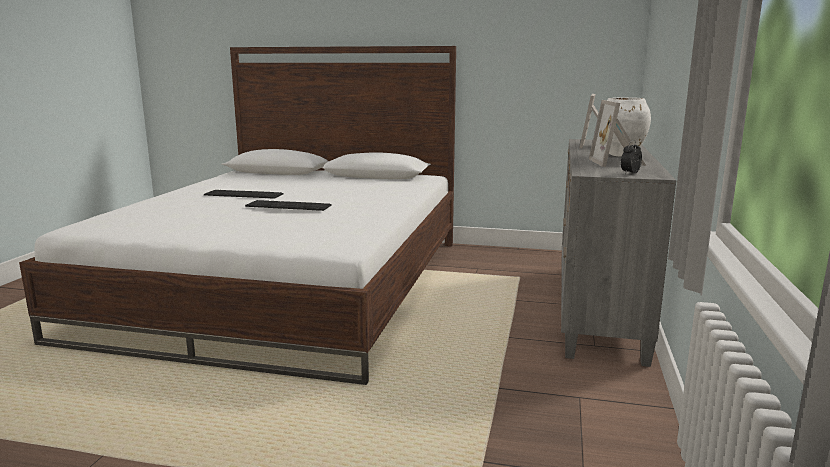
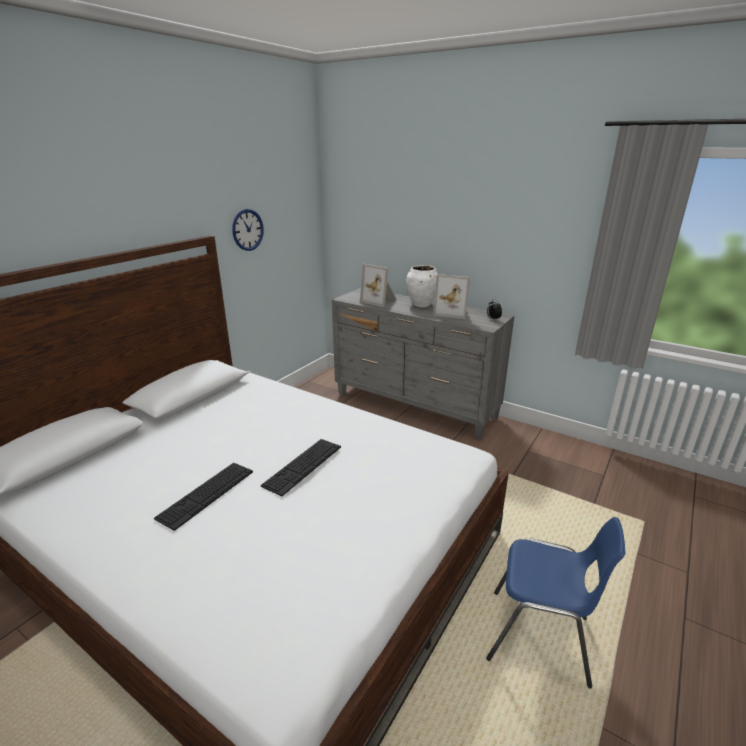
camera: 70 degrees left, 10 degrees up
(209, 417) = (539, 638): none -> blue chair
(510, 48) = (247, 230): none -> wall clock

